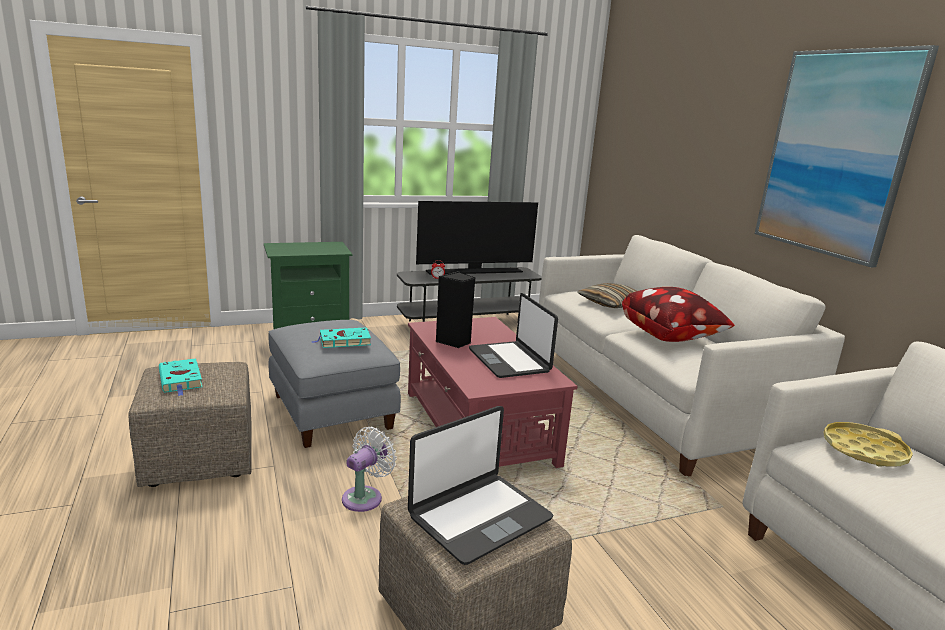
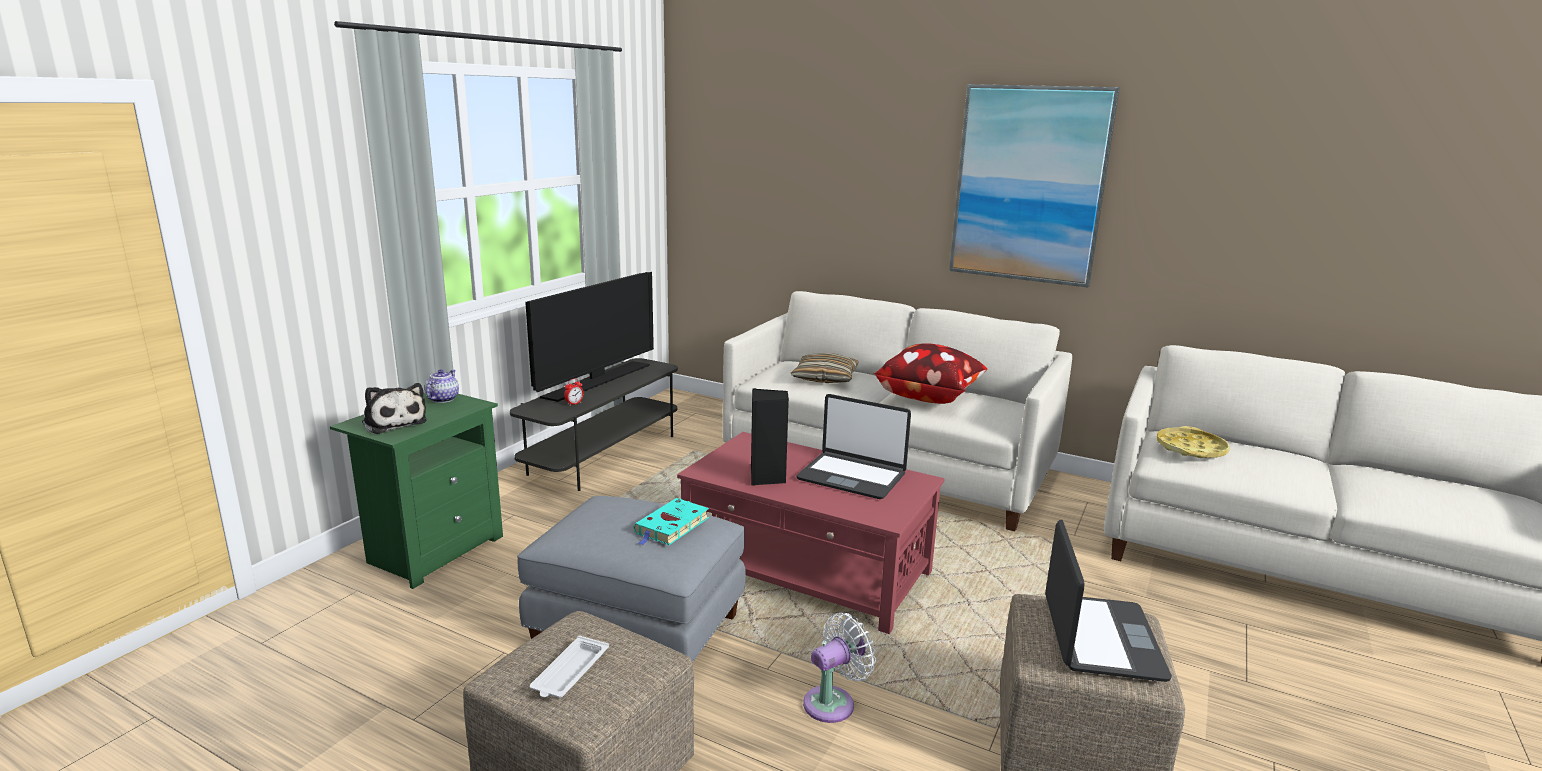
camera: 40 degrees left, 0 degrees up
(181, 380) = (569, 673): turquoise book -> white tray
(290, 248) = (394, 422): none -> plush toy
(333, 245) = (443, 399): none -> teapot
(365, 497) = (833, 702): white fan -> white fan turned 60 degrees clockwise

